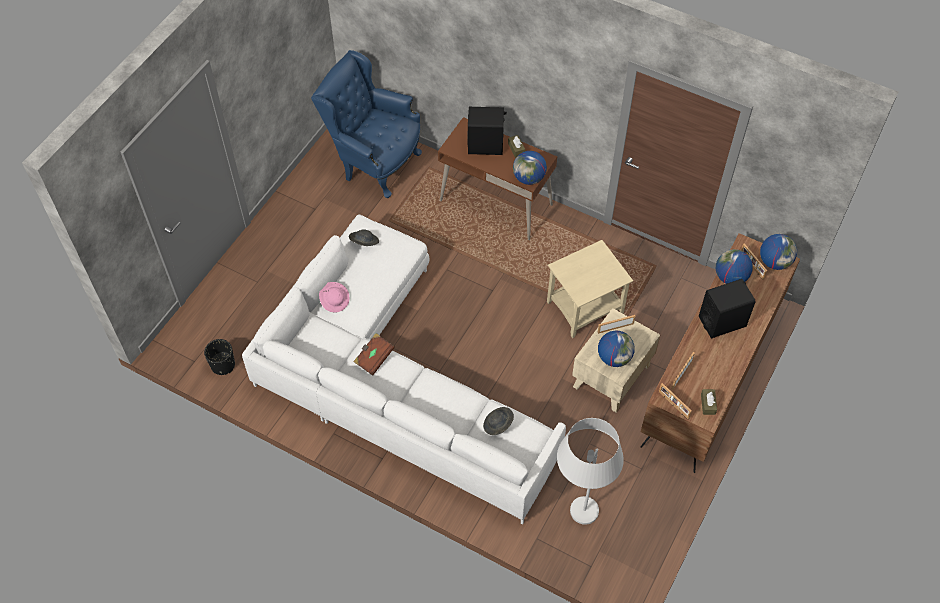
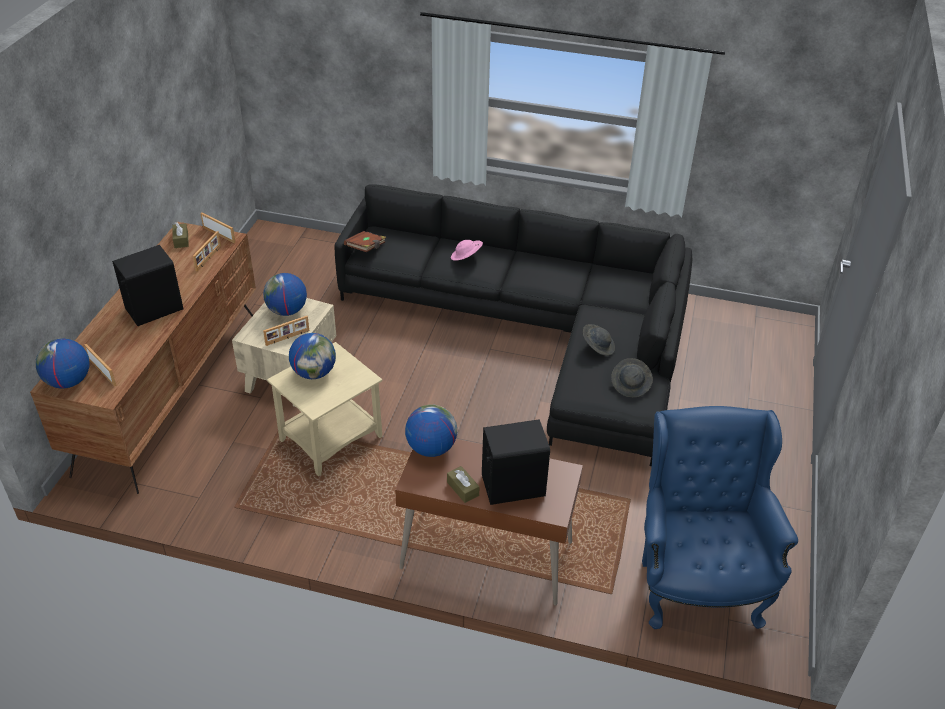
camera: 165 degrees right, 15 degrees down
(223, 365) = (724, 317): black planter -> none
(335, 301) = (629, 323): pink hat -> pink hat (466, 257)
(374, 358) = (556, 280): brown book -> brown book (366, 248)
(375, 164) = (695, 582): blue armchair -> blue armchair turned 105 degrees counterclockwise
(392, 381) = (537, 332): white sofa -> black sofa
(498, 425) = (405, 250): grey hat -> grey hat (597, 346)
(577, 524) = (316, 259): white floor lamp -> none
(730, 277) = (135, 355): globe -> globe (314, 373)

